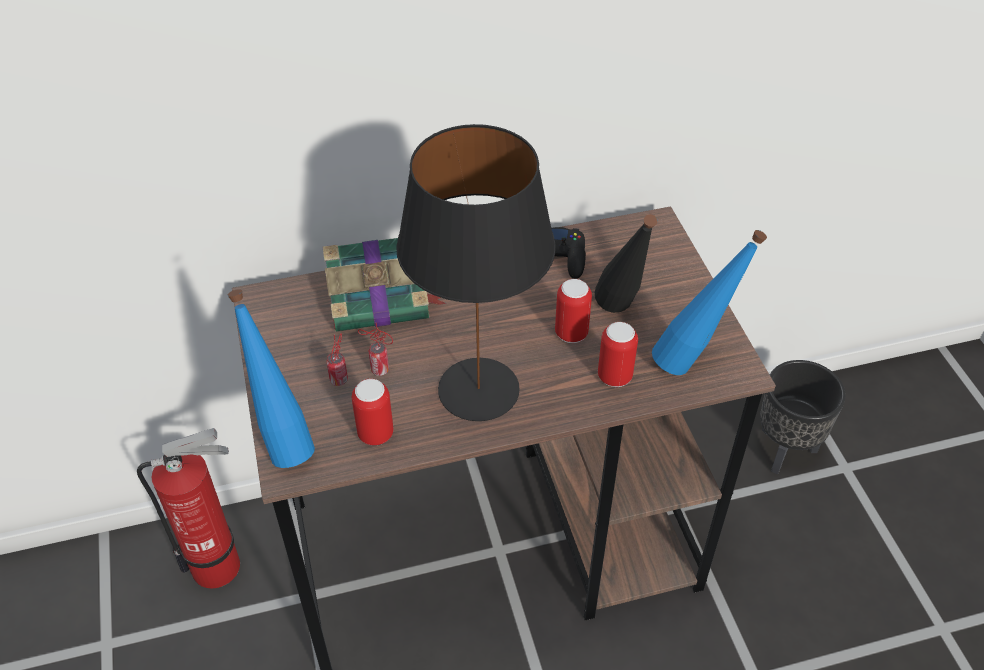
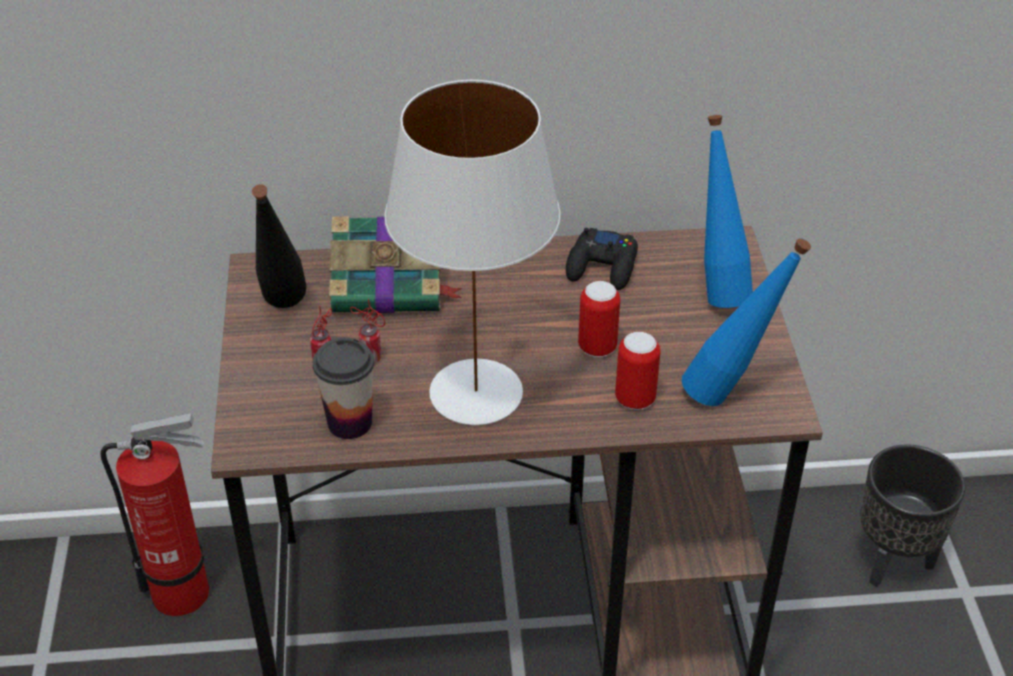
camera: 10 degrees right, 5 degrees down
(283, 440) = (247, 416): blue bottle -> blue bottle (716, 288)
(375, 434) = (349, 423): can -> cup
(477, 389) = (474, 392): black table lamp -> white table lamp
(620, 316) = (659, 336): black bottle -> black bottle (283, 312)

